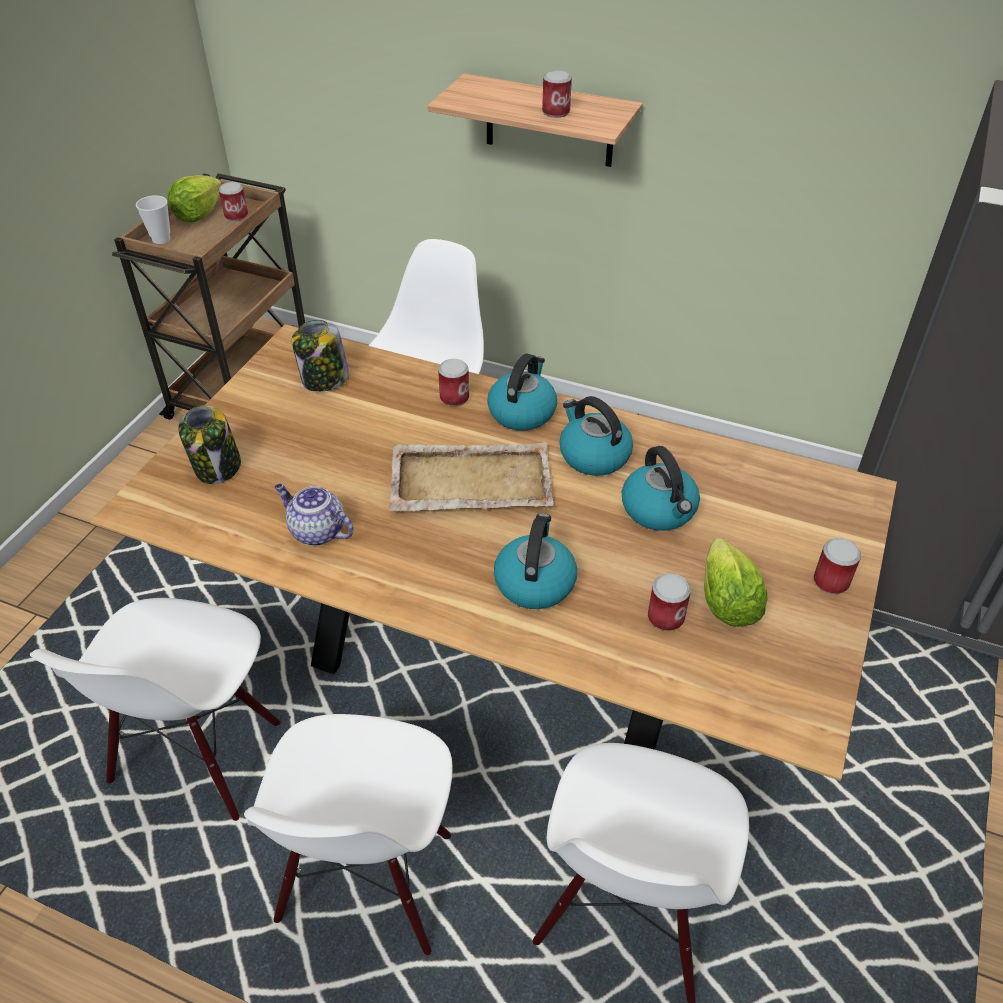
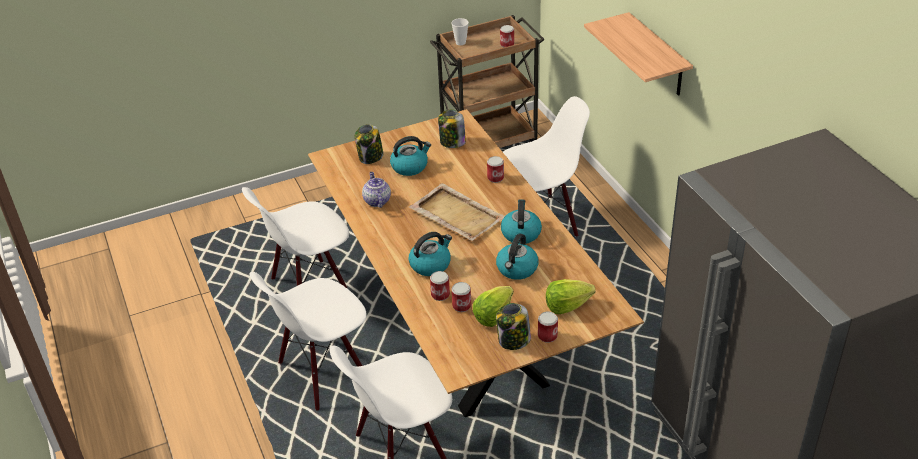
camera: 45 degrees right, 5 degrees down
(198, 214) = (491, 36): lettuce -> lettuce (567, 306)
(522, 412) = (516, 199): kettle -> kettle (410, 166)
(556, 112) = (638, 52): can -> can (440, 295)
(803, 620) = (513, 340): none -> jar

